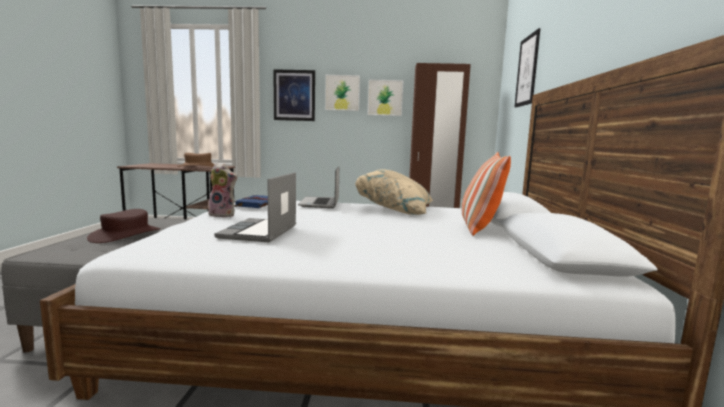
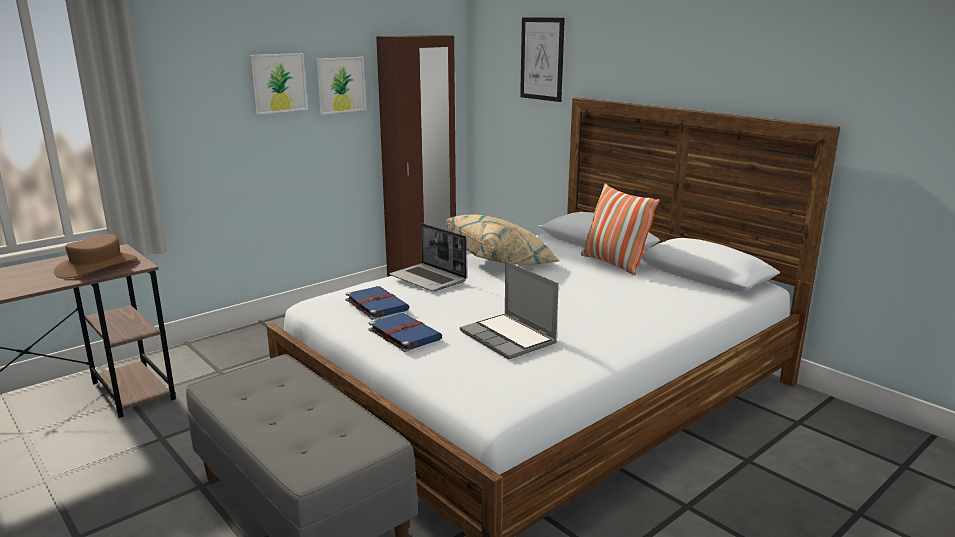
camera: 45 degrees left, 10 degrees up
(126, 235) = (292, 410): brown hat -> none
(223, 215) = (403, 334): plush toy -> blue book
(294, 95) = (199, 95): picture -> none

